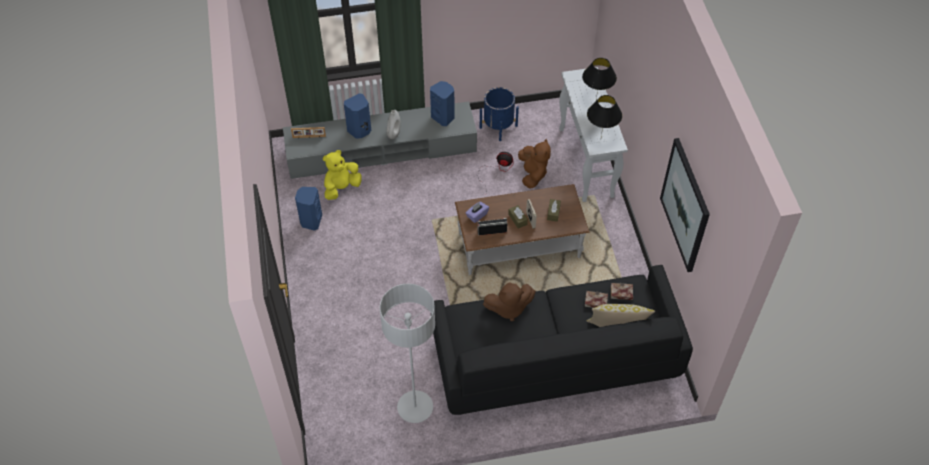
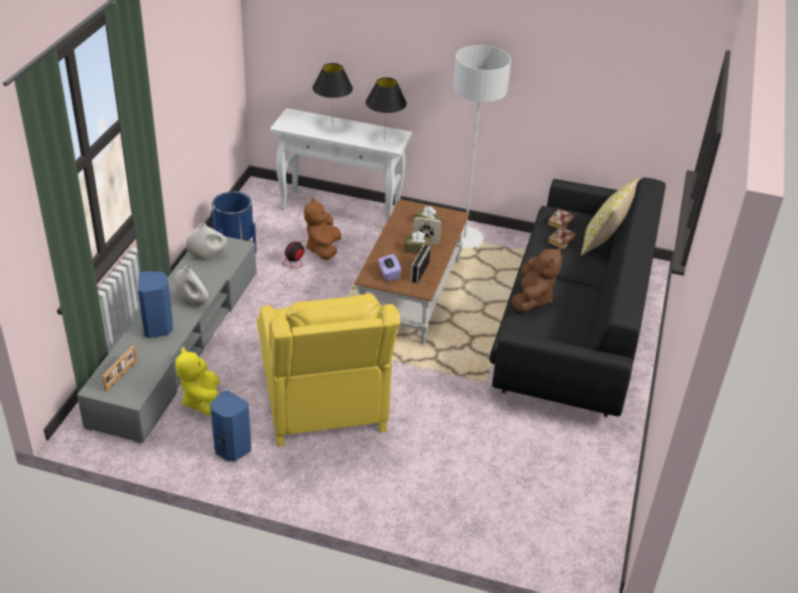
camera: 65 degrees left, 15 degrees down
(377, 246) = (324, 403): none -> yellow armchair
(415, 407) = (580, 456): grey floor lamp -> grey floor lamp (464, 239)
(443, 117) = (207, 257): blue speaker -> white vase
(532, 174) = (323, 249): brown plush toy -> brown plush toy turned 105 degrees counterclockwise
(685, 205) = (572, 78): picture -> none

